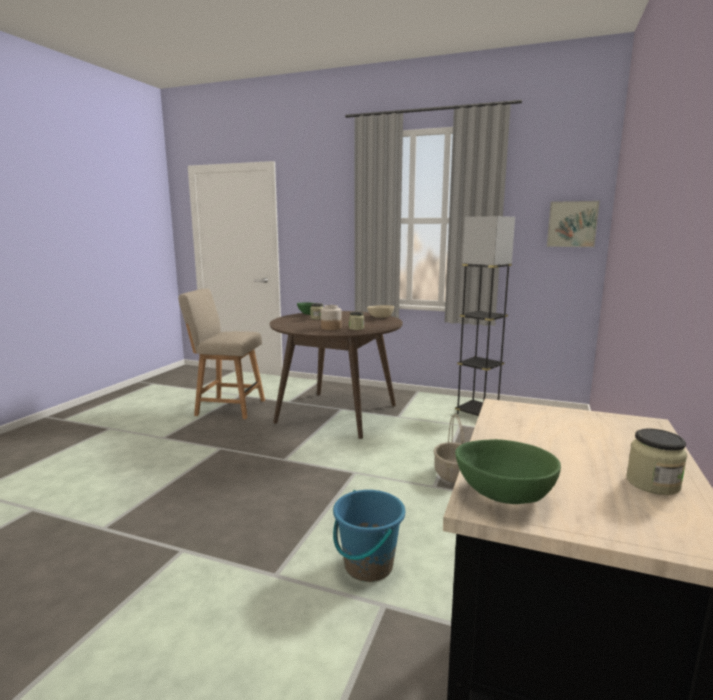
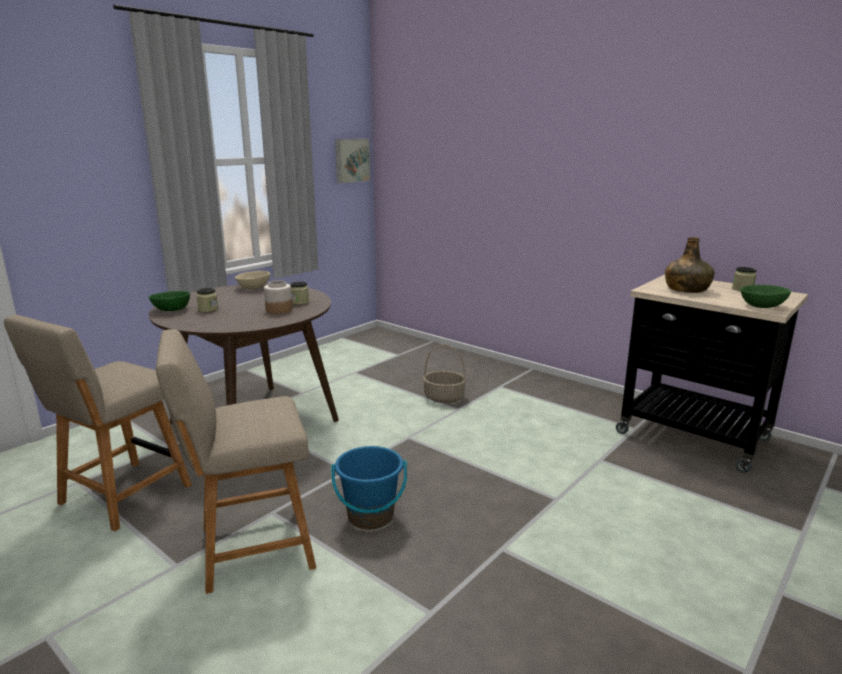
camera: 70 degrees left, 5 degrees up
(179, 451) = (249, 549): none -> beige chair
(368, 566) = (556, 457): blue bucket -> blue bucket (370, 516)
(477, 414) = (338, 360): grey floor lamp -> none
(550, 431) = (686, 289): none -> green bottle

